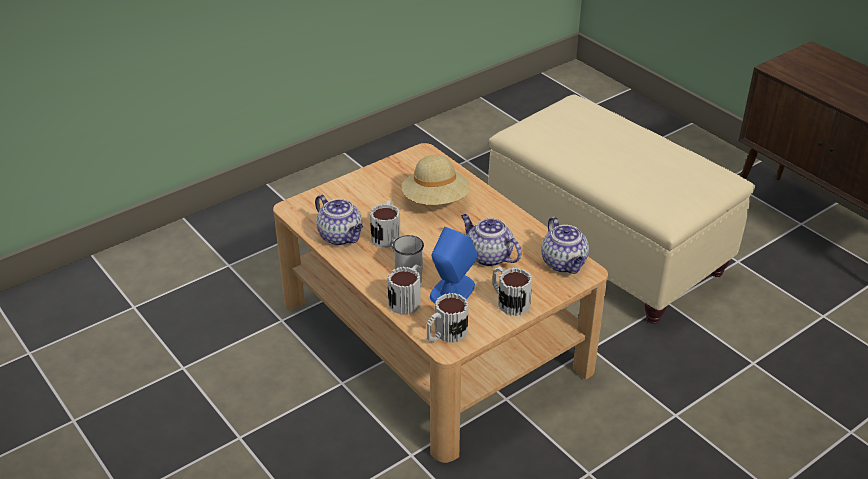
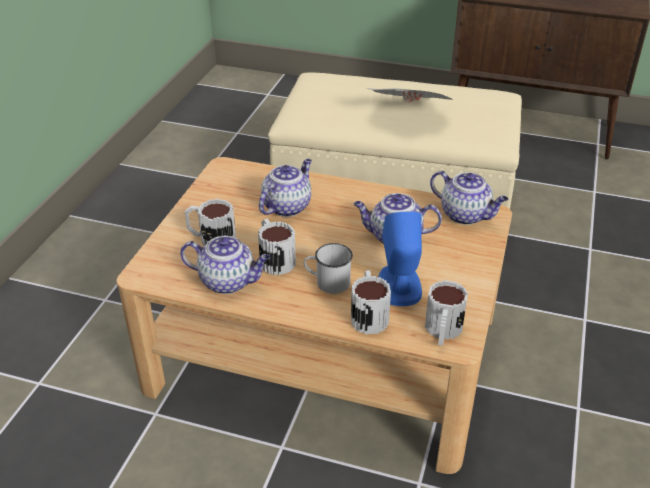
camera: 35 degrees left, 0 degrees up
(436, 200) = (287, 206): beige hat -> teapot
(508, 301) = (460, 270): mug -> mug (211, 238)
(617, 164) = (409, 115): none -> newspaper

